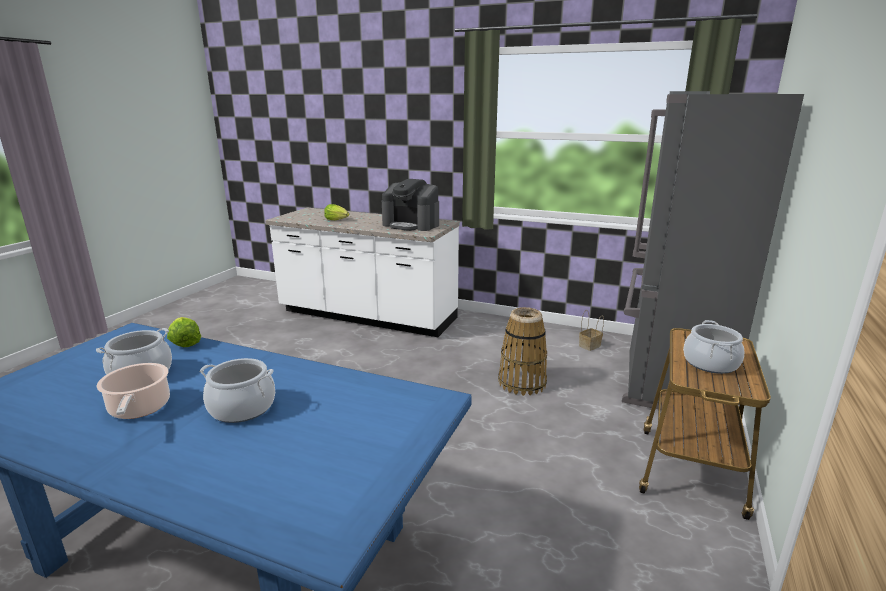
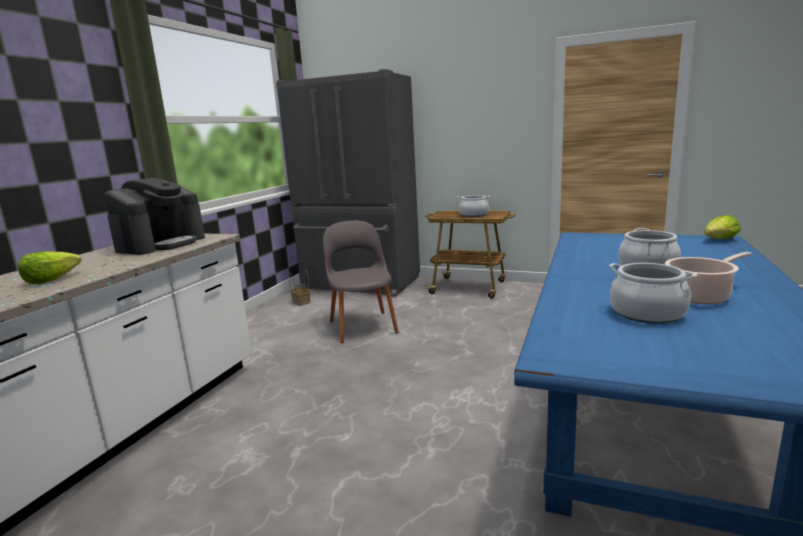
camera: 90 degrees left, 5 degrees down
(185, 342) = (556, 313): lettuce -> lettuce (720, 240)
(522, 383) = (362, 325): basket -> grey chair

